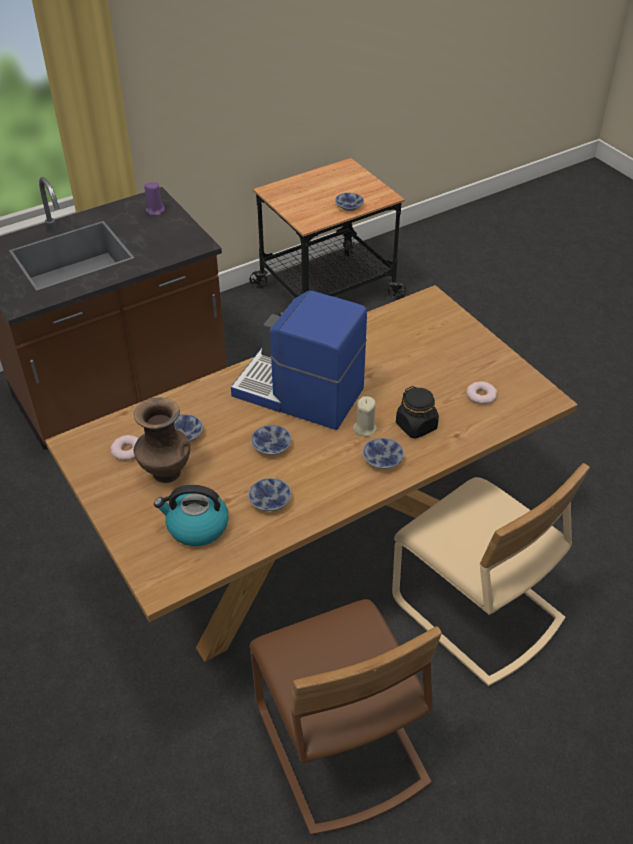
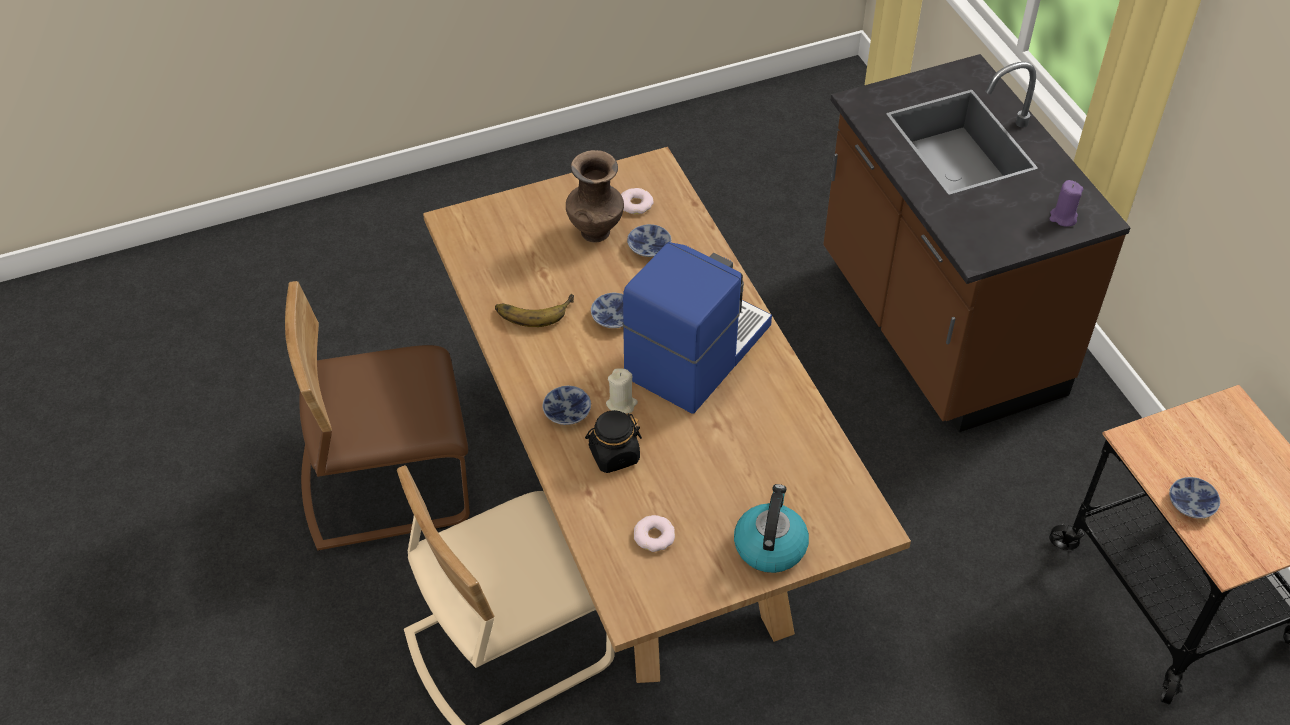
camera: 100 degrees right, 5 degrees up
(196, 527) = (515, 250): kettle -> kettle (770, 545)
(271, 500) = (534, 309): bowl -> banana

